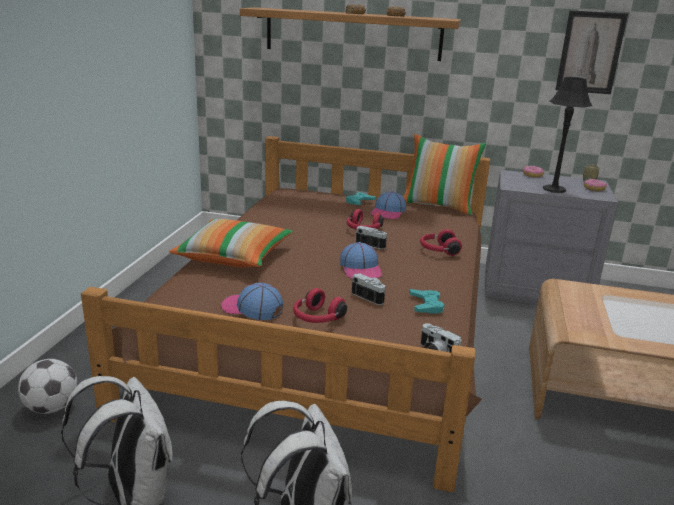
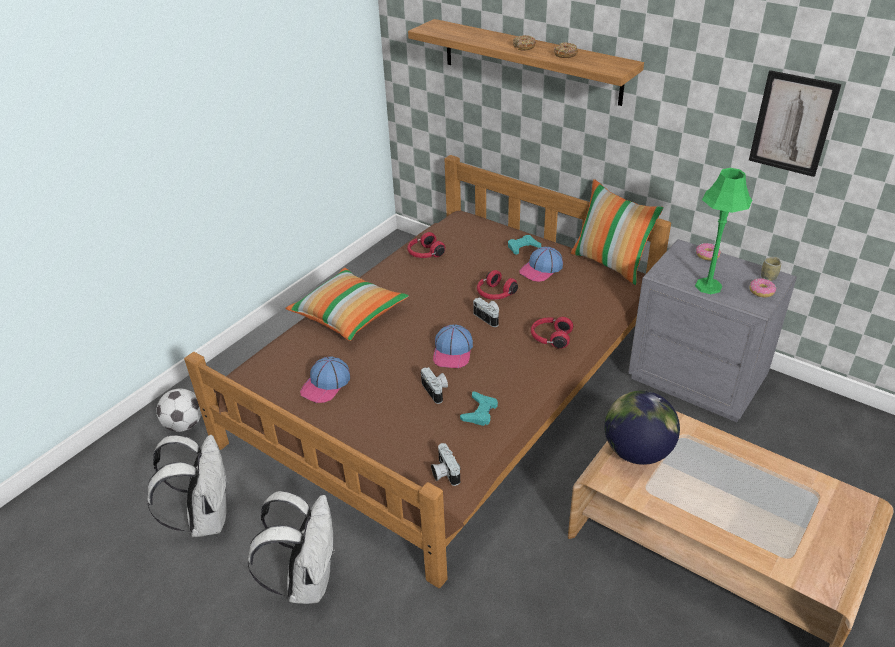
camera: 25 degrees right, 15 degrees up
(252, 308) = (326, 385): cap -> cap turned 105 degrees counterclockwise
(317, 318) = (371, 408): red headphones -> red headphones (425, 254)
(554, 189) = (708, 286): black table lamp -> green table lamp
(582, 311) = (637, 451): none -> globe

